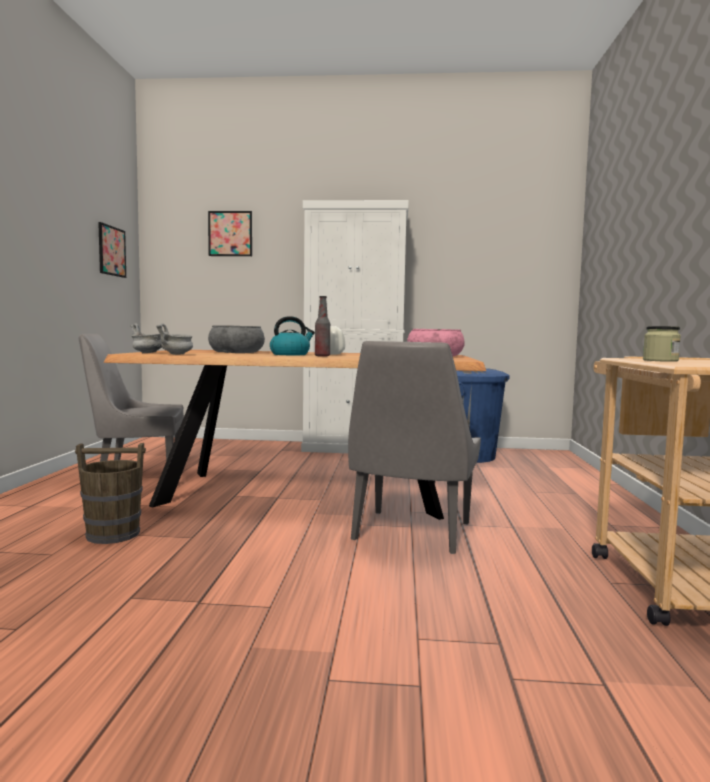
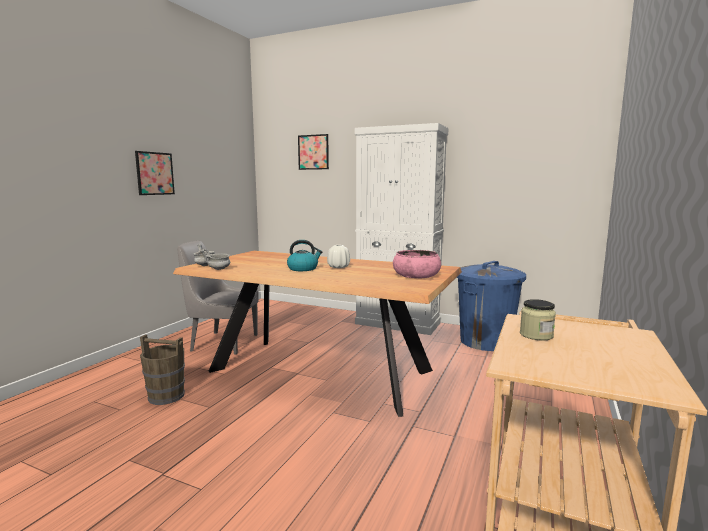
camera: 20 degrees right, 5 degrees up
(111, 251) = (228, 172): picture -> picture (155, 173)
(236, 353) = (272, 263): grey bowl -> none
(322, 356) = (319, 274): bottle -> none
(410, 533) = (362, 429): grey chair -> none

